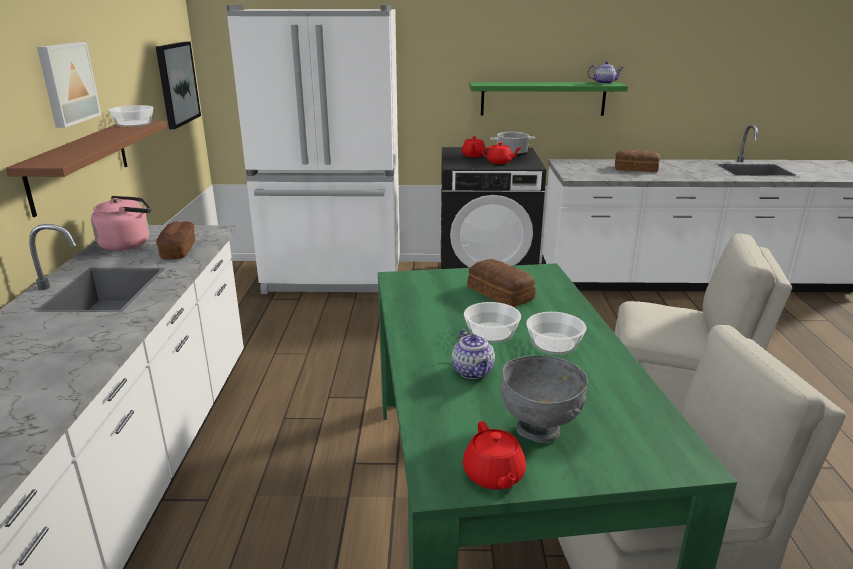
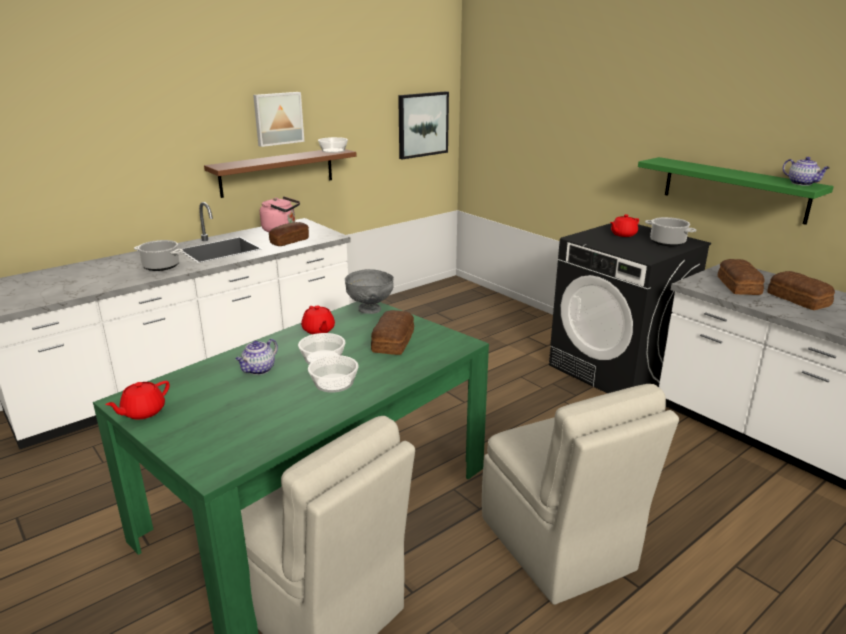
camera: 50 degrees right, 0 degrees up
(76, 336) = (162, 266): none -> cooking pot
(334, 278) = (501, 316): white fridge -> none
(499, 162) = (627, 246): red teapot -> red teapot (318, 330)
(539, 431) = (205, 411): grey bowl -> grey bowl (370, 310)
(594, 171) = (738, 286): none -> bread

